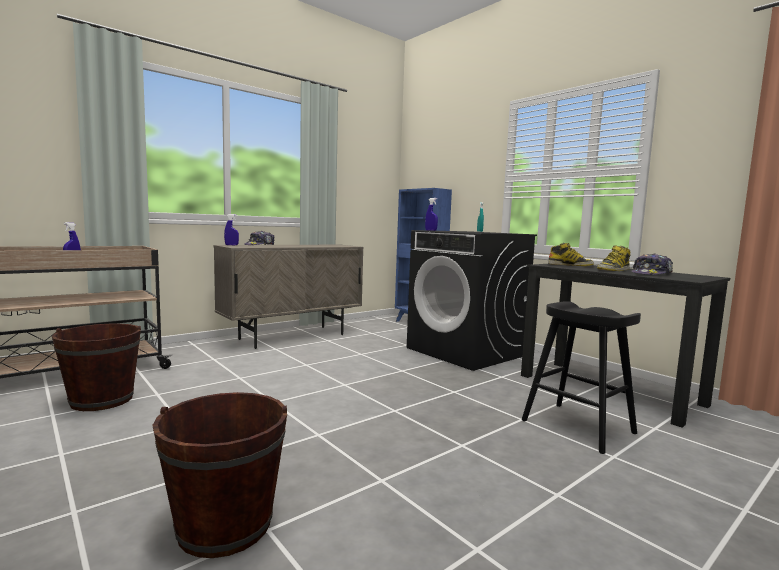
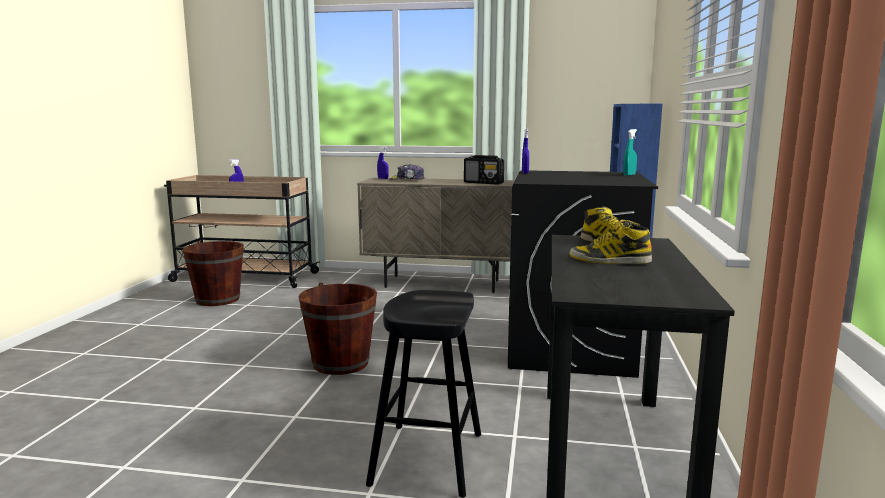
camera: 50 degrees right, 5 degrees up
(225, 526) = (95, 388): brown bucket -> brown bucket (340, 363)
(329, 246) = (484, 183): none -> radio
(651, 274) = (607, 276): cap -> none

